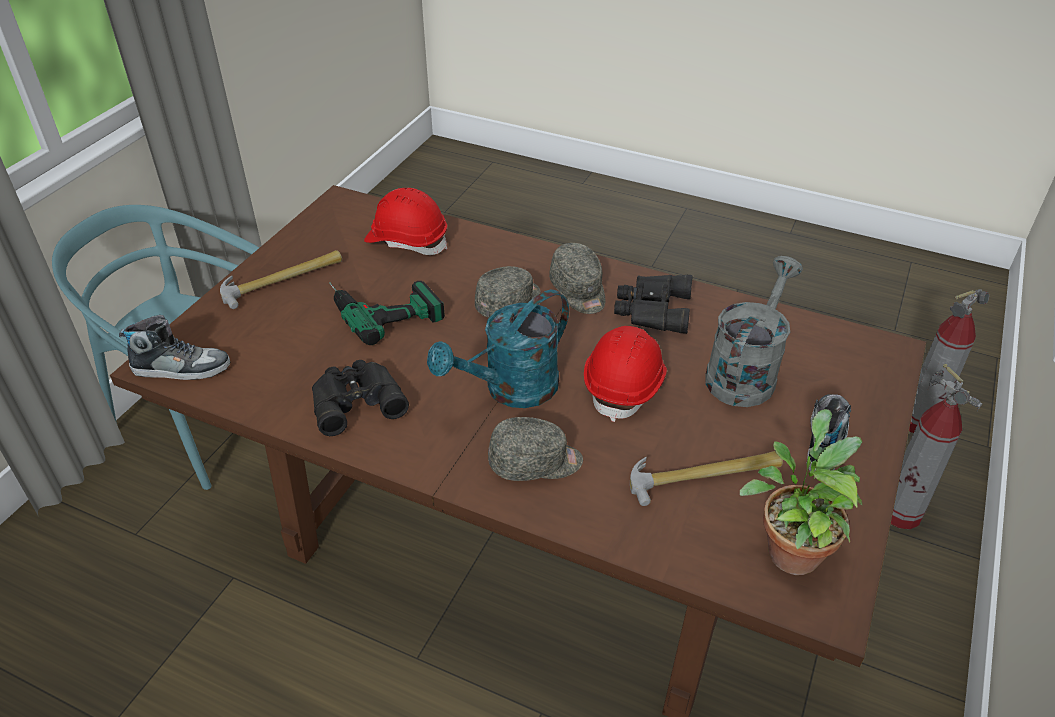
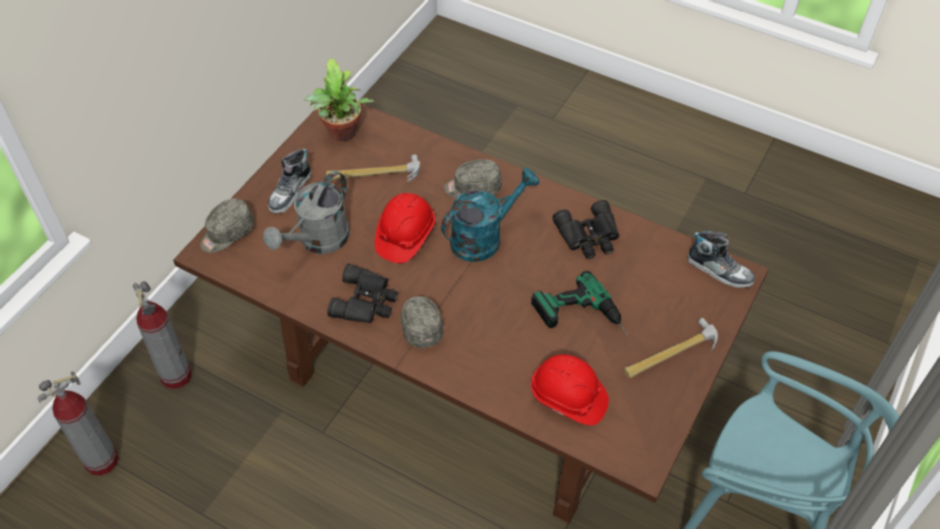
camera: 175 degrees left, 10 degrees up
(181, 368) = (719, 270): shoe -> shoe turned 150 degrees counterclockwise
(509, 303) = (478, 316): grey cap -> grey cap (227, 233)

